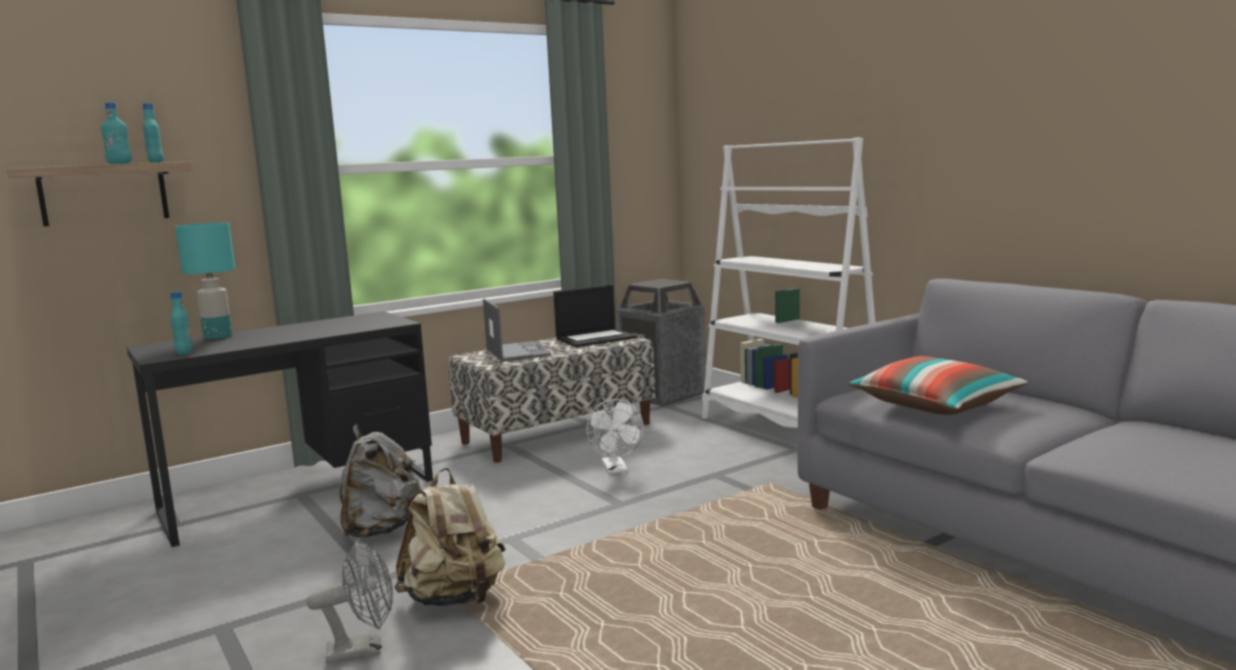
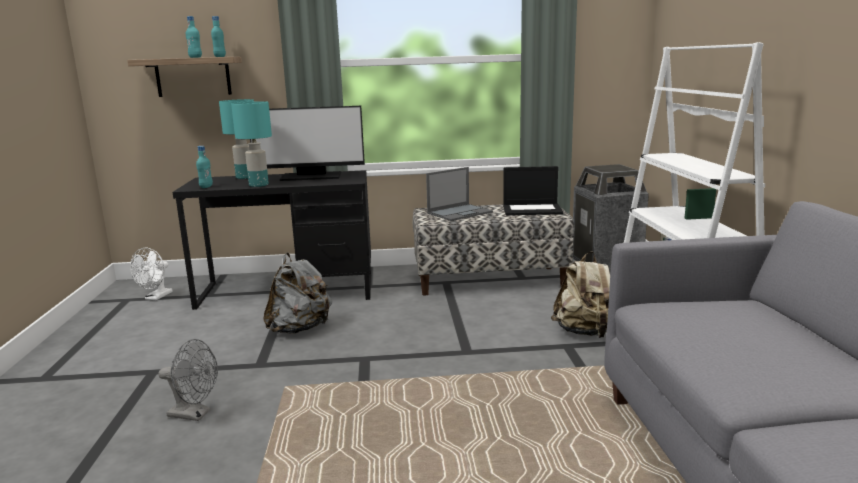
camera: 30 degrees right, 5 degrees up
(267, 341) = (258, 185): none -> turquoise table lamp
(324, 325) = (311, 177): none -> monitor
(455, 599) = (281, 395): beige backpack -> beige backpack (586, 332)
(517, 352) = (460, 212): laptop -> laptop turned 45 degrees clockwise
(616, 469) = (496, 321): white fan -> white fan (156, 297)
(935, 406) = (711, 339): pillow -> none

